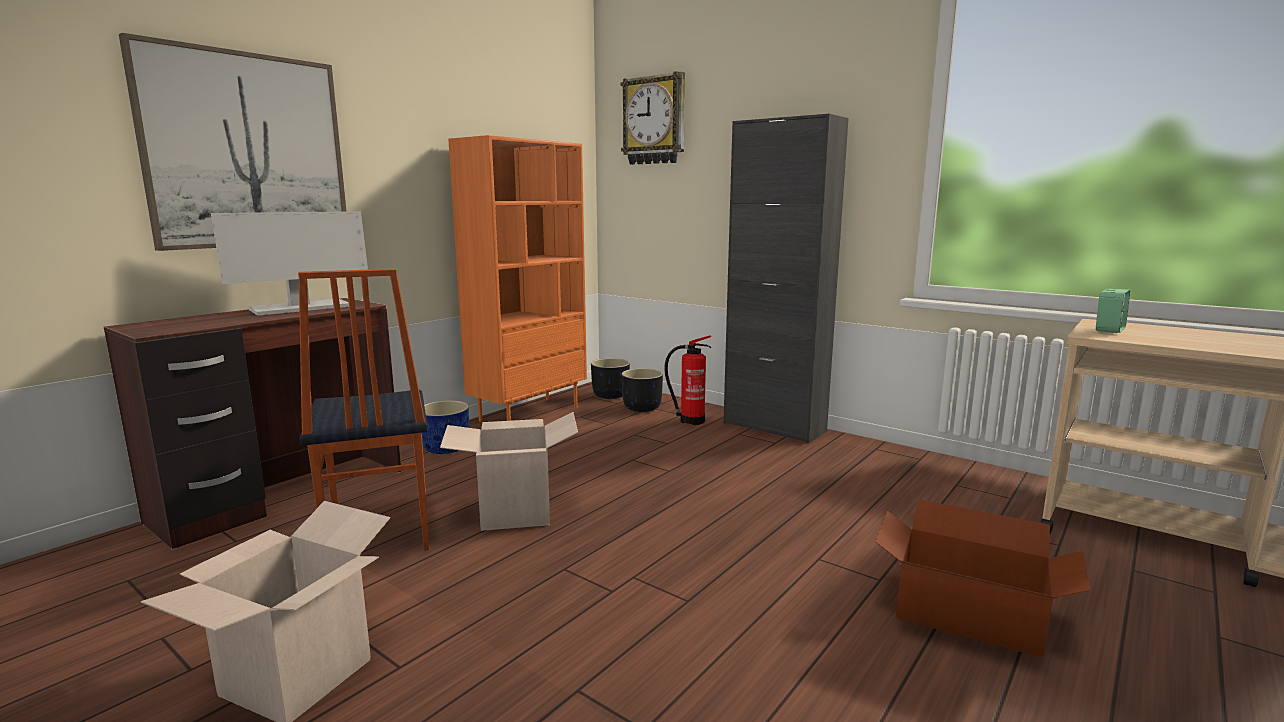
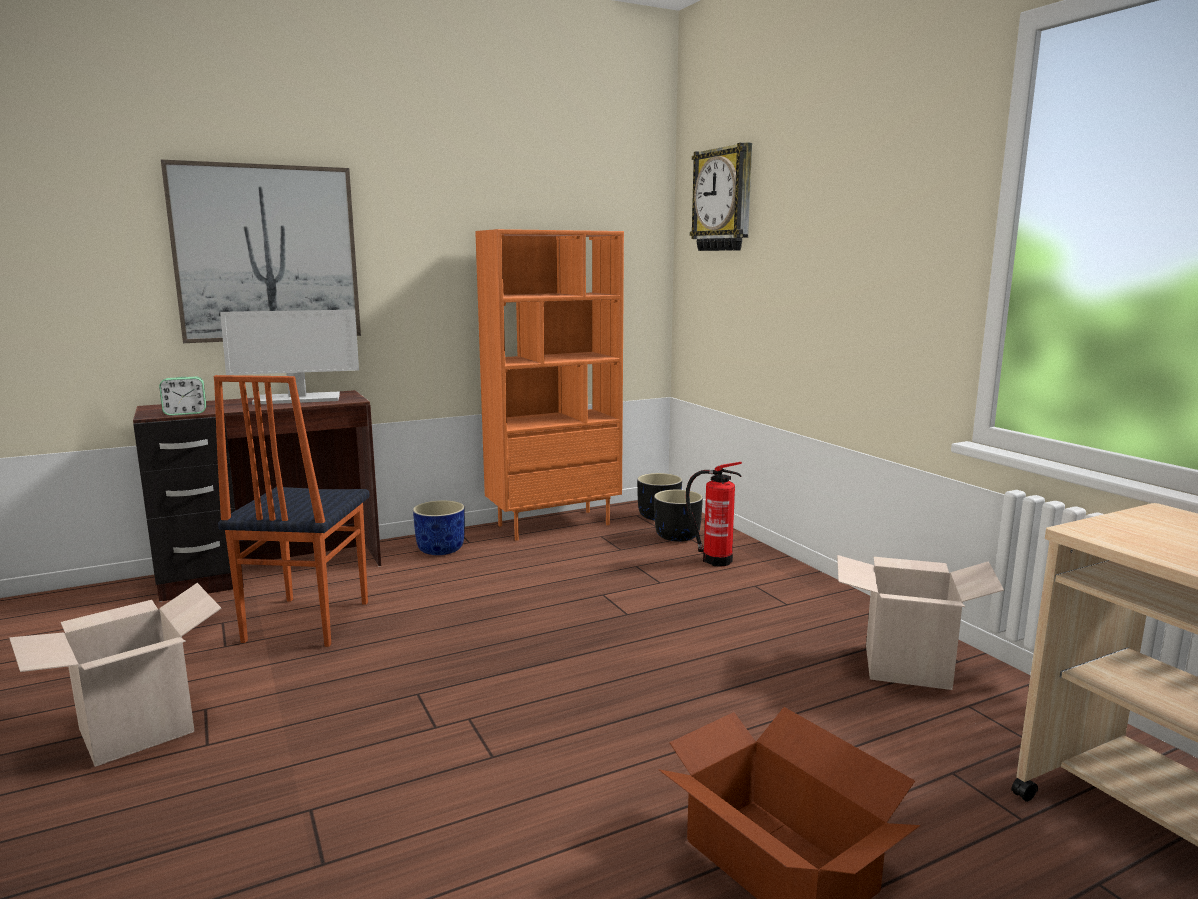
camera: 25 degrees right, 0 degrees up
(515, 513) = (433, 628): cardboard box -> cardboard box (906, 666)
(774, 427) = (807, 585): black cabinet -> none
(1109, 330) = (1143, 526): alarm clock -> alarm clock (185, 413)

